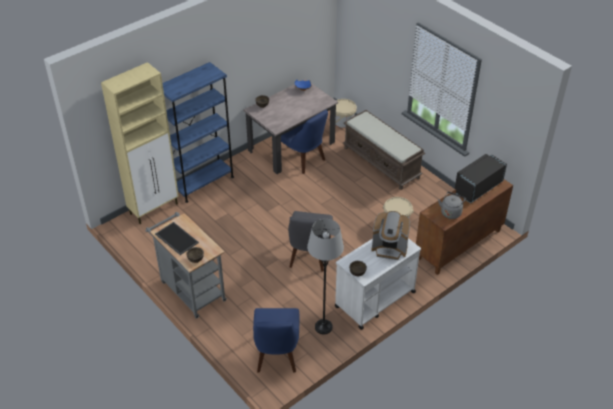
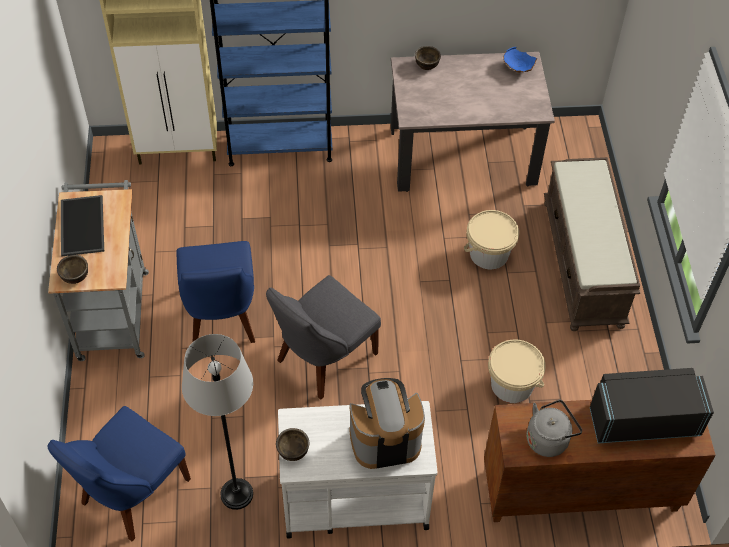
camera: 35 degrees right, 10 degrees up
(302, 159) = (461, 187): blue chair -> blue chair (221, 318)
(343, 121) = (584, 155): beige bucket -> beige bucket (489, 253)
(389, 248) = (385, 440): coffee machine -> coffee machine turned 120 degrees clockwise

